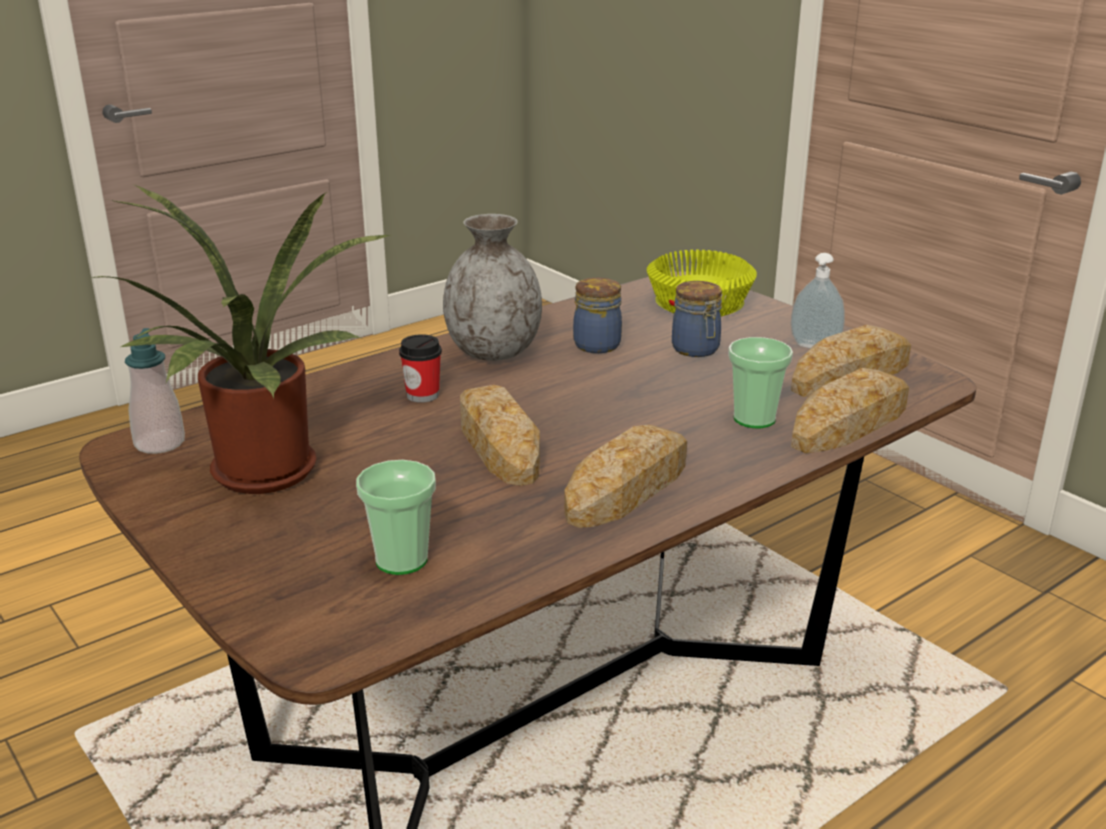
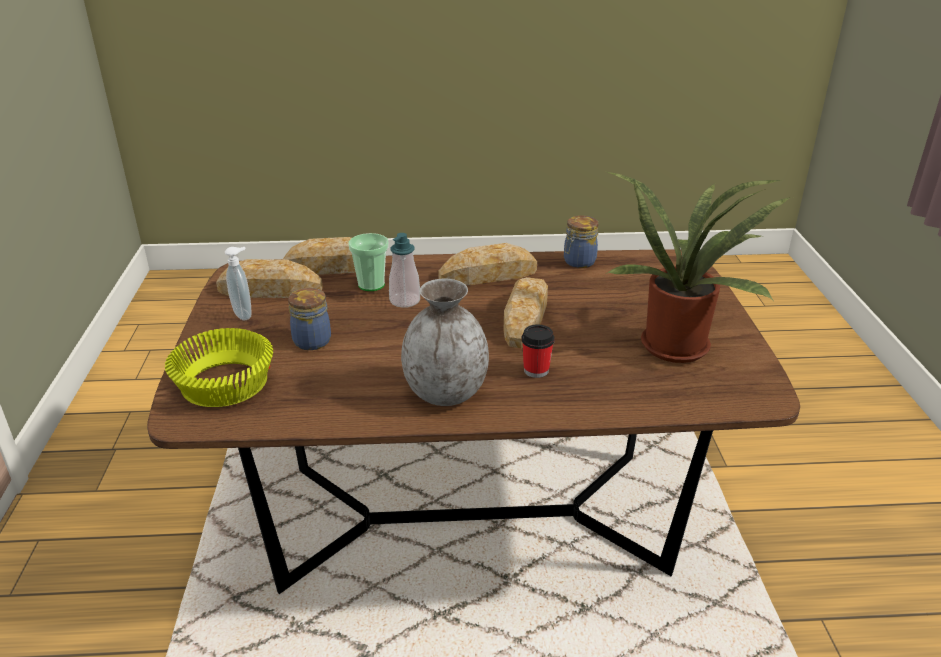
camera: 145 degrees left, 5 degrees up
(160, 443) = (740, 393): soap dispenser -> soap dispenser (405, 300)
(401, 560) = (626, 279): cup -> none
(597, 344) = (364, 371): jar -> jar (578, 262)

